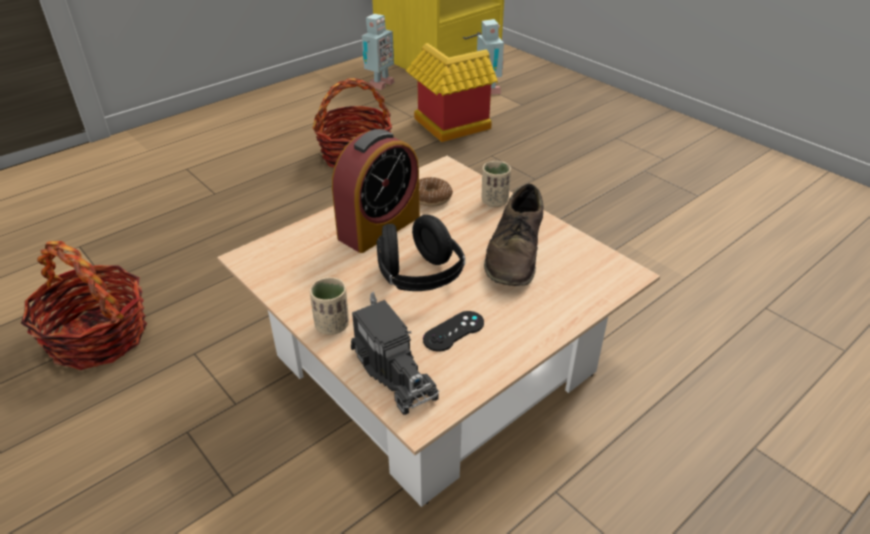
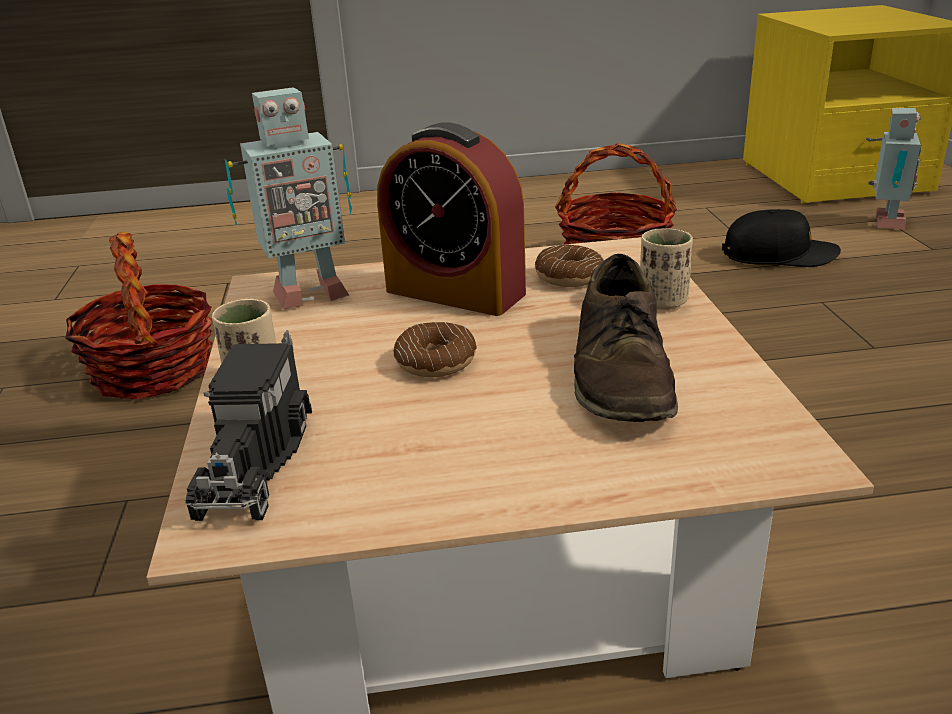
camera: 35 degrees right, 10 degrees down
(379, 84) = (720, 192): toy robot -> toy robot (306, 293)
(379, 227) = (455, 292): alarm clock -> alarm clock turned 45 degrees clockwise
(419, 277) = (435, 362): black headphones -> donut
(447, 127) = (779, 255): toy house -> black cap
(453, 331) = (399, 442): black game controller -> none
(515, 252) = (622, 371): brown shoe -> brown shoe turned 45 degrees counterclockwise

